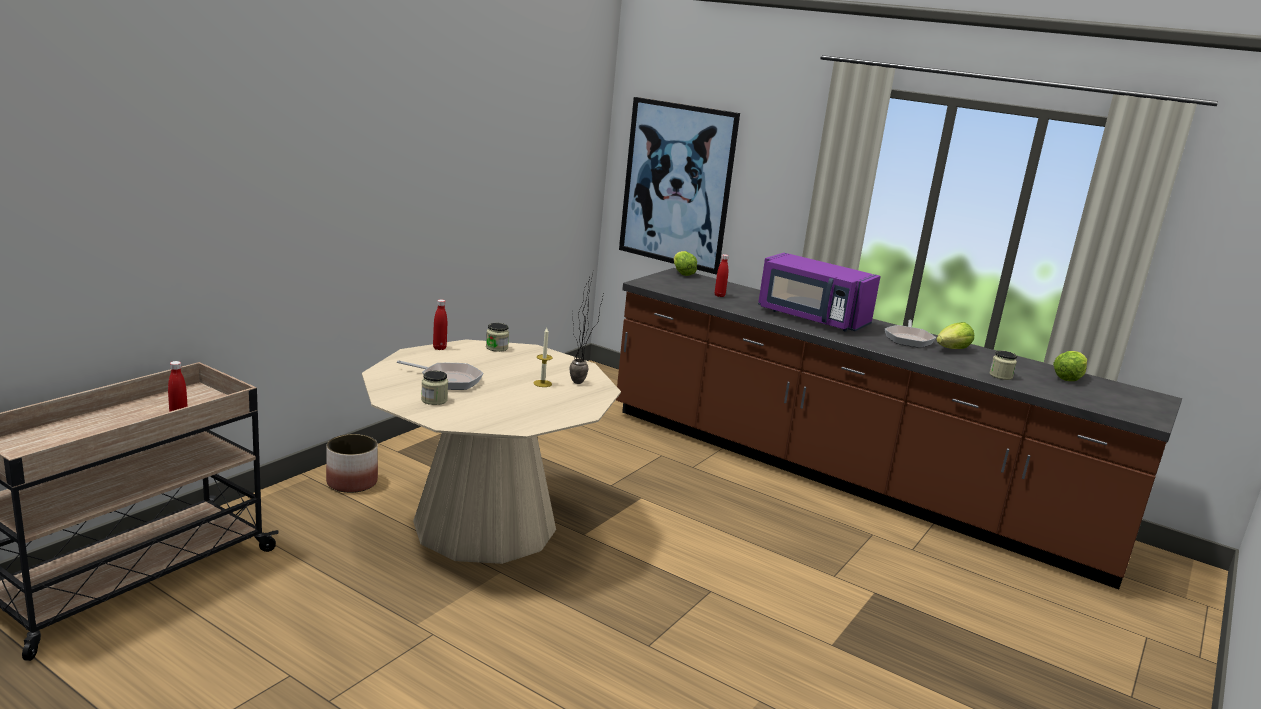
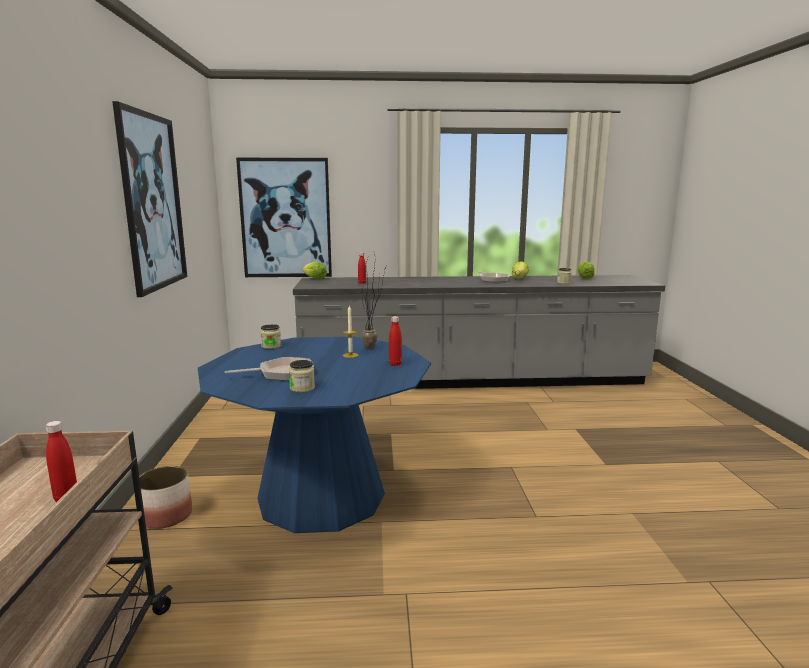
camera: 35 degrees left, 5 degrees down
(439, 348) = (229, 358): red bottle -> red bottle (395, 364)
(456, 160) = (153, 202): none -> picture
(485, 525) = (321, 496): beige dining table -> blue dining table
(811, 318) = (431, 281): purple microwave -> none
(847, 479) = (472, 381): brown counter -> grey counter

